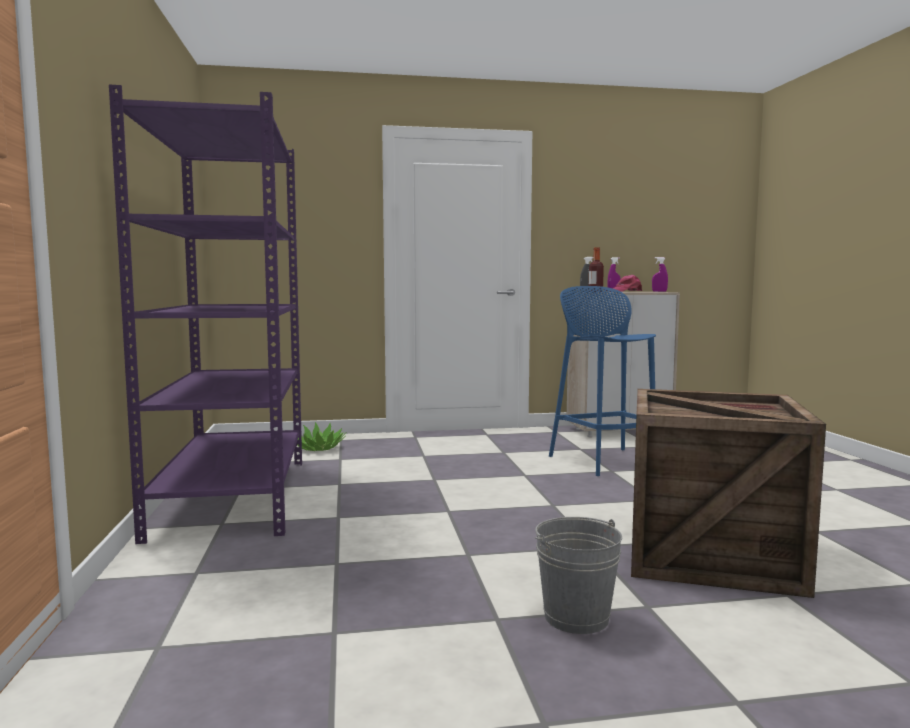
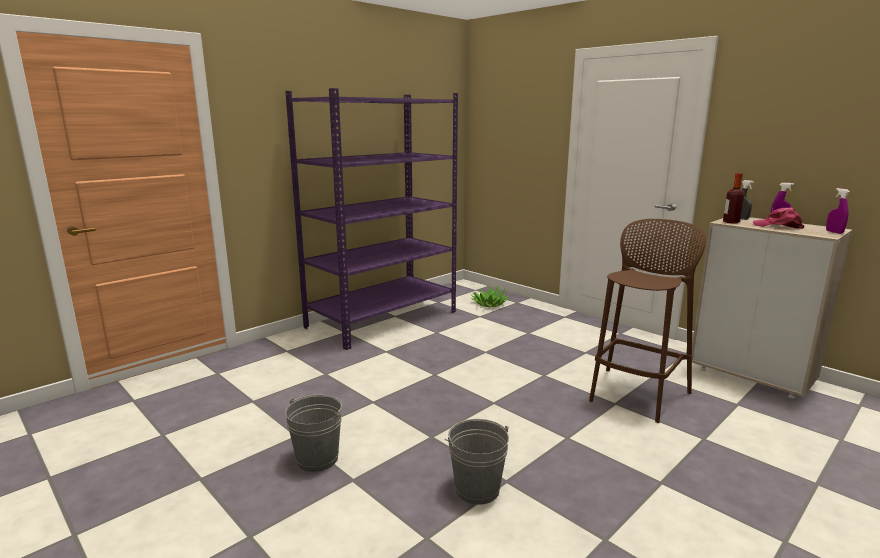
camera: 55 degrees right, 10 degrees up
(605, 461) = (636, 394): blue stool -> brown stool
(713, 553) = (477, 489): crate -> grey bucket

